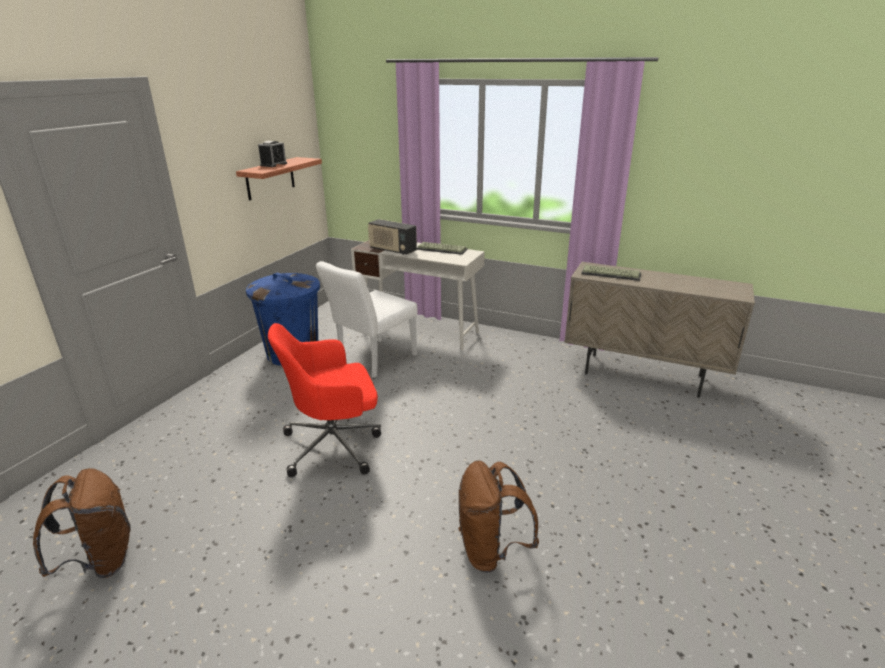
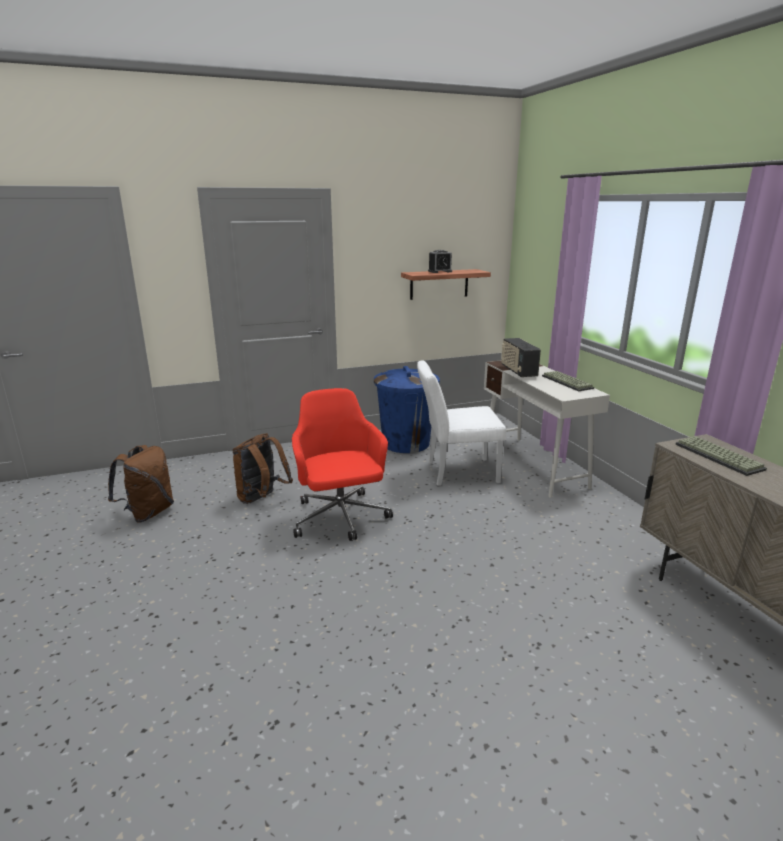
camera: 45 degrees right, 5 degrees down
(335, 445) = (340, 518): red office chair -> red office chair turned 45 degrees clockwise
(491, 551) = (328, 659): brown backpack -> brown backpack (261, 499)

